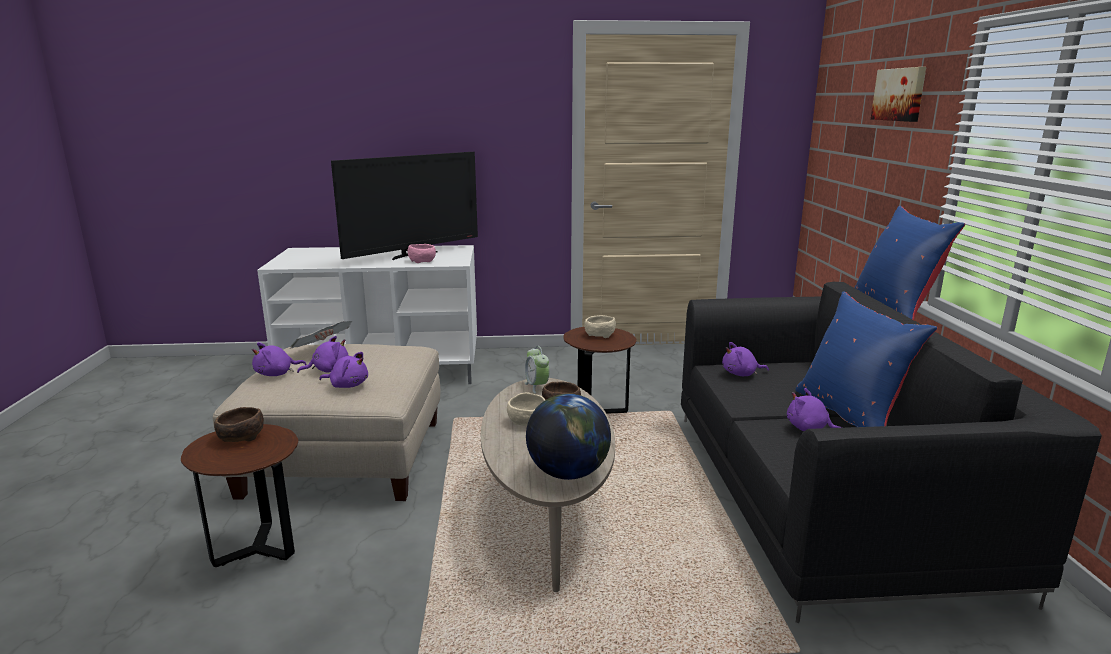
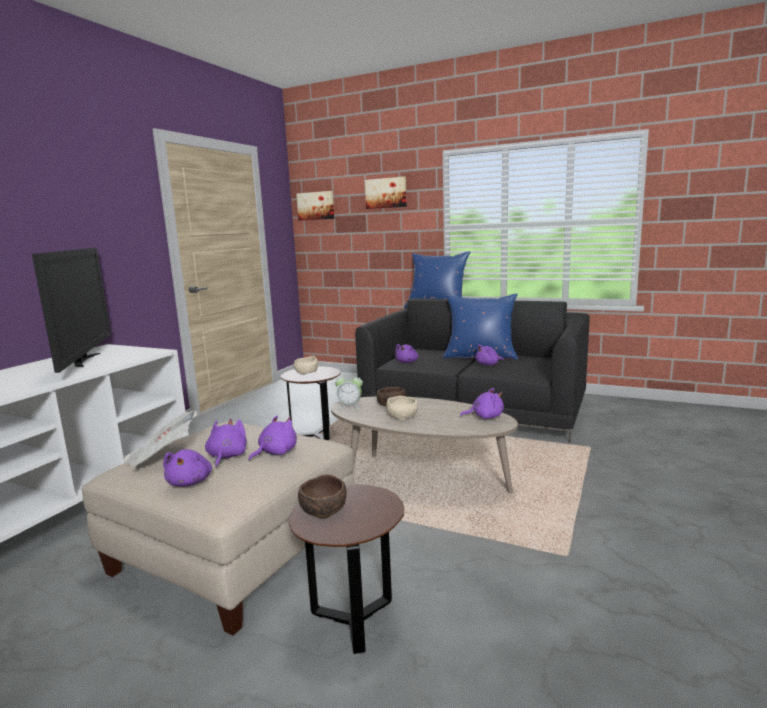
camera: 60 degrees left, 5 degrees down
(422, 261) = (118, 359): pink bowl -> none
(568, 473) = (485, 417): globe -> purple plush toy
(832, 107) = (316, 206): none -> picture

